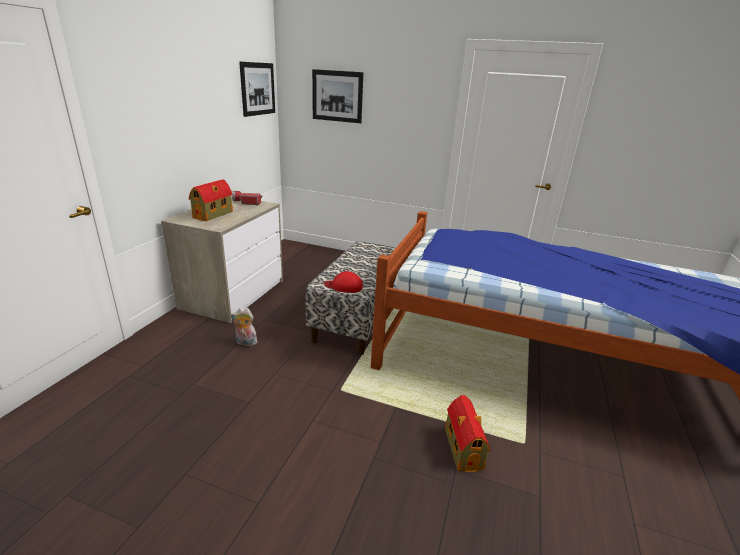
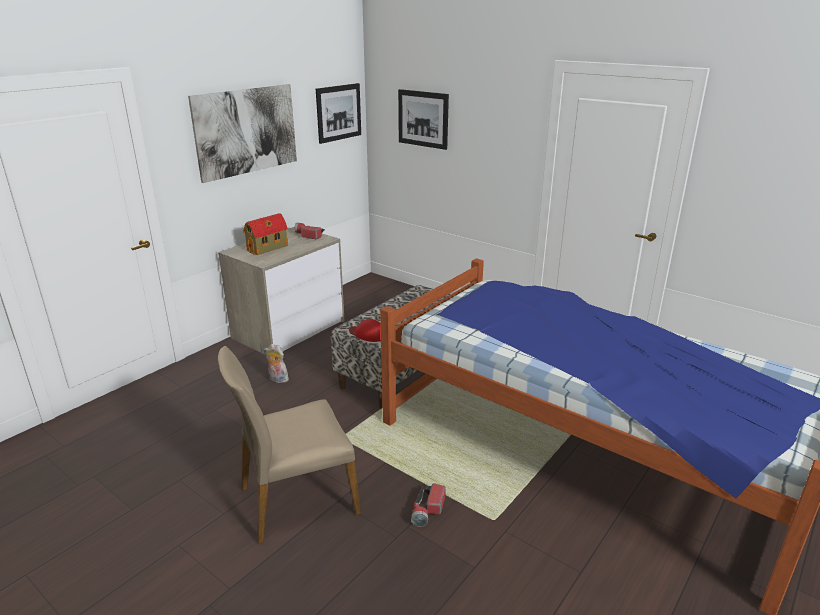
camera: 20 degrees right, 0 degrees up
(181, 94) = (246, 131): none -> picture
(331, 466) = (297, 499): none -> beige chair
(463, 447) = (428, 510): toy house -> flashlight

